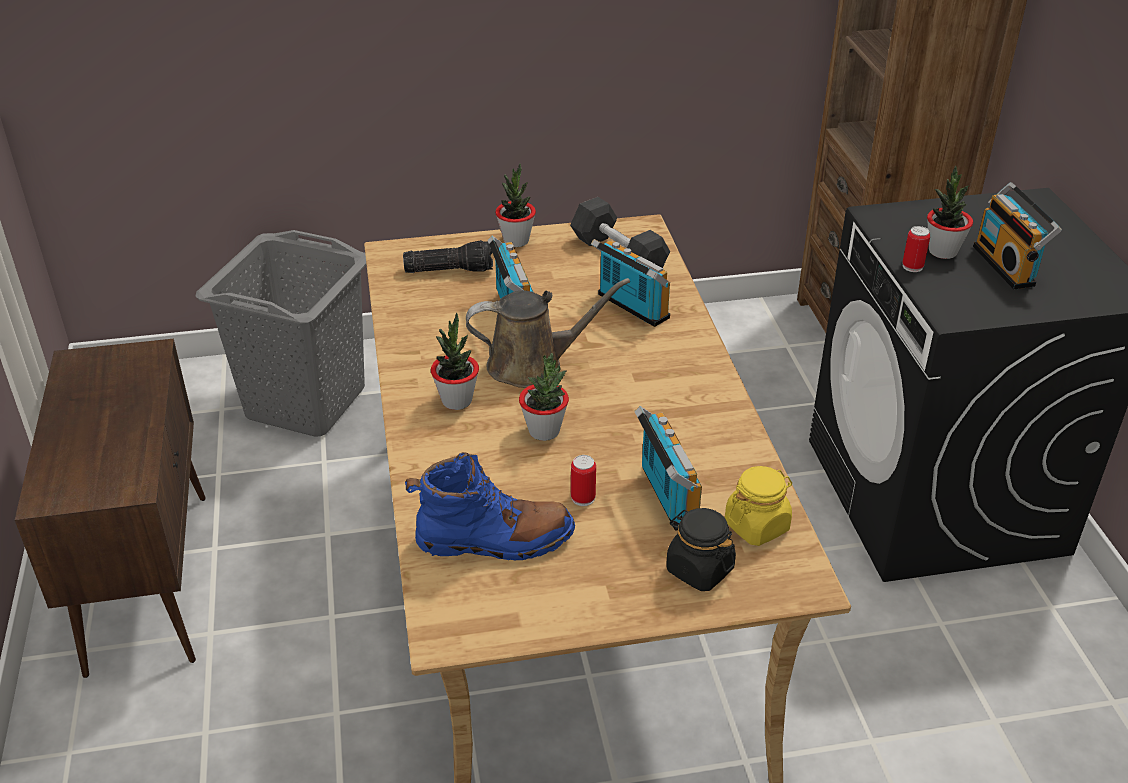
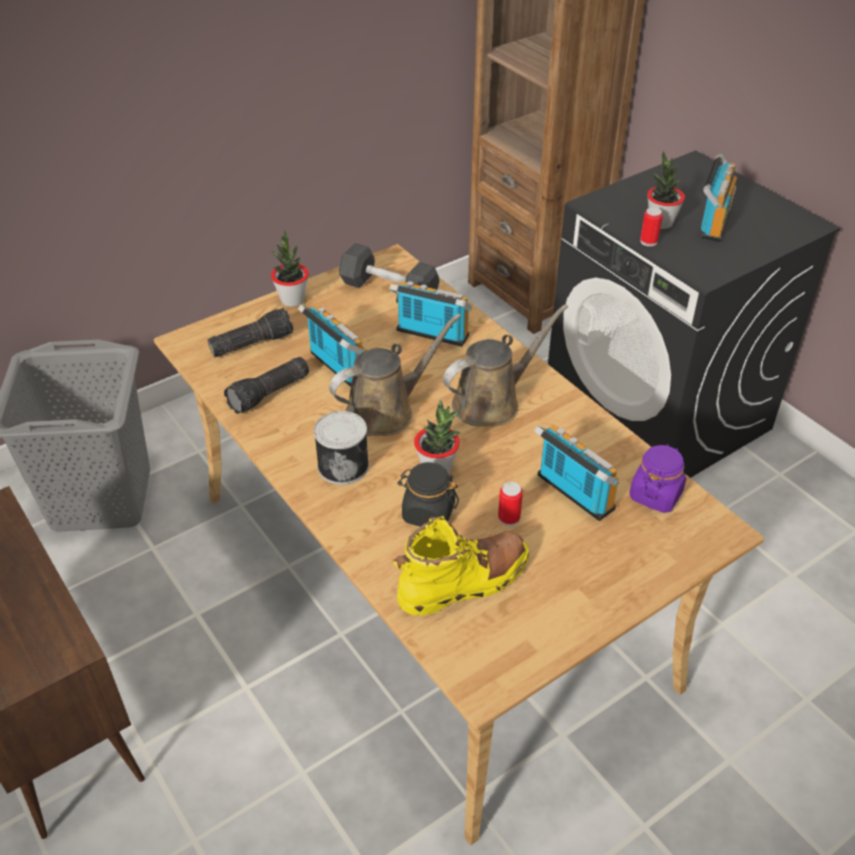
camera: 25 degrees left, 5 degrees up
(433, 319) = (270, 394): none -> flashlight
(457, 400) = (343, 465): potted plant -> can
(494, 540) = (464, 582): blue boot -> yellow boot
(646, 387) = (491, 402): none -> brown watering can
(699, 569) = (639, 548): black jar -> black jar (428, 513)
(757, 526) = (655, 495): yellow jar -> purple jar
(1007, 265) = (713, 222): radio -> radio turned 120 degrees counterclockwise

